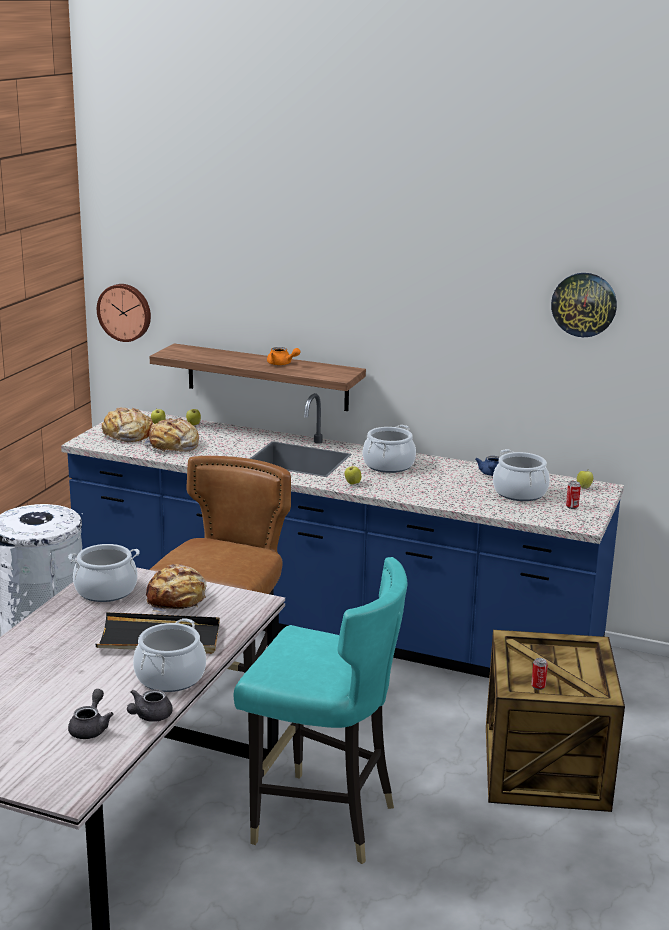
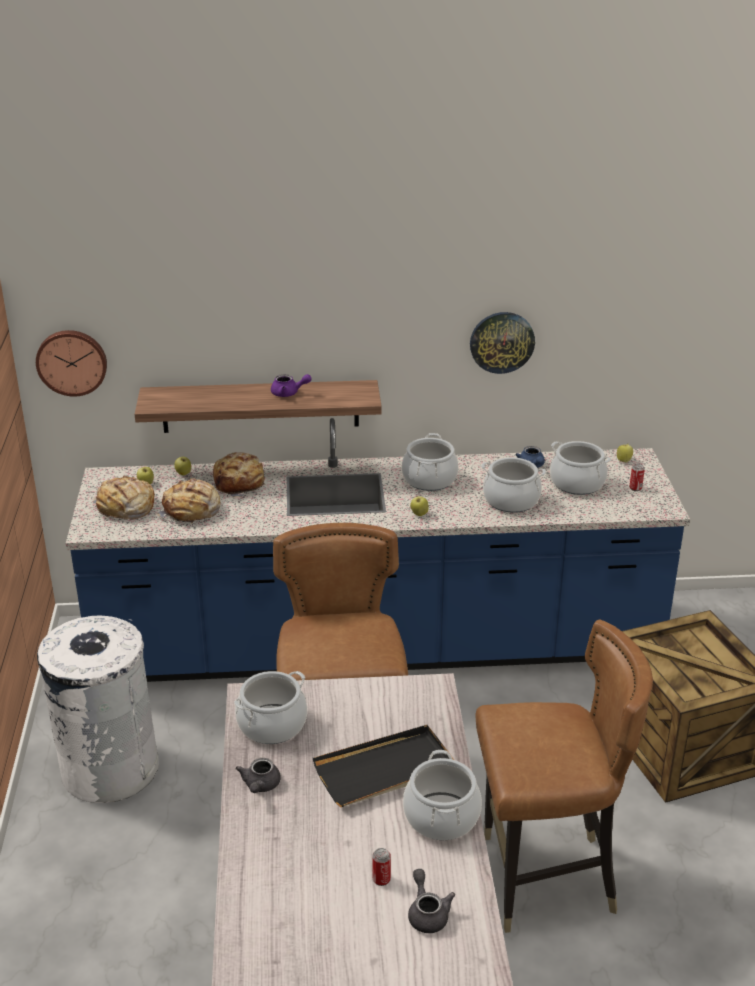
camera: 25 degrees left, 10 degrees up
(149, 716) = (469, 875): grey teapot -> grey teapot (260, 786)
(177, 599) = (354, 712): bread -> bread (240, 483)
(282, 364) = (289, 393): orange teapot -> purple teapot
(321, 820) = (545, 879): turquoise chair -> brown chair
(444, 491) = (511, 500): none -> cooking pot
(538, 686) = (696, 686): can -> can (381, 879)
(584, 304) = (611, 283): wall clock -> wall clock (502, 342)

